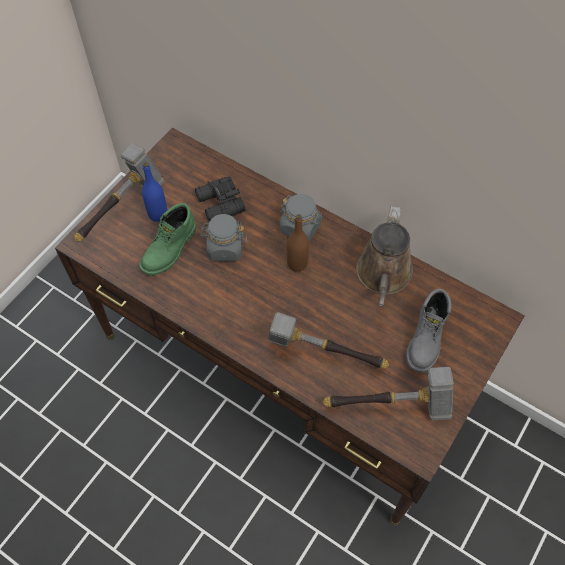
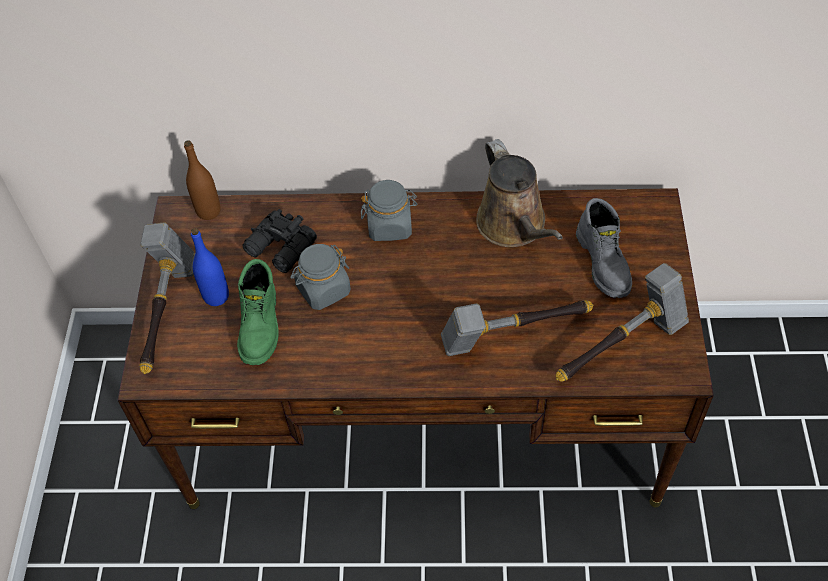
camera: 30 degrees left, 5 degrees down
(297, 263) = (415, 262): brown bottle -> brown bottle (208, 211)

